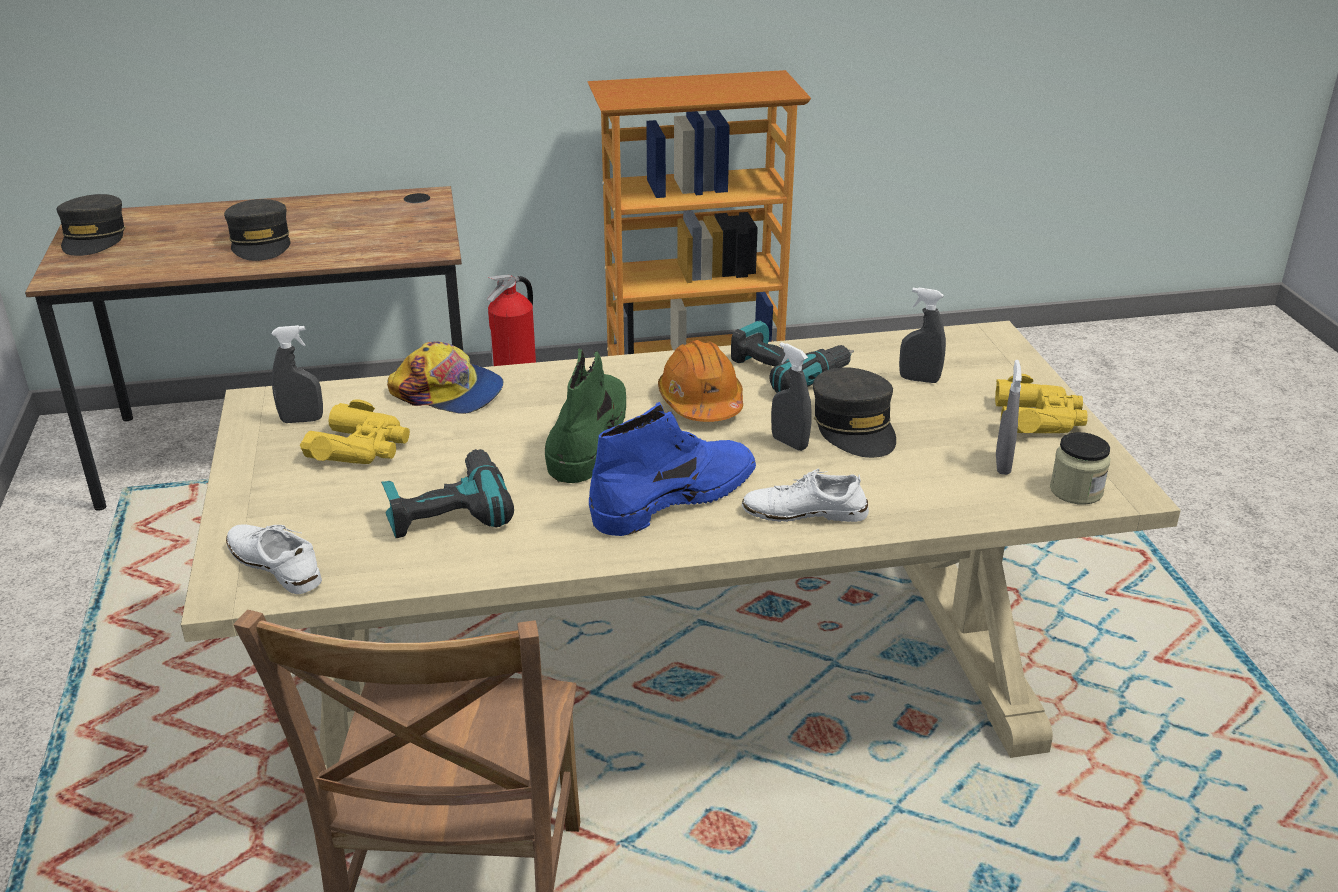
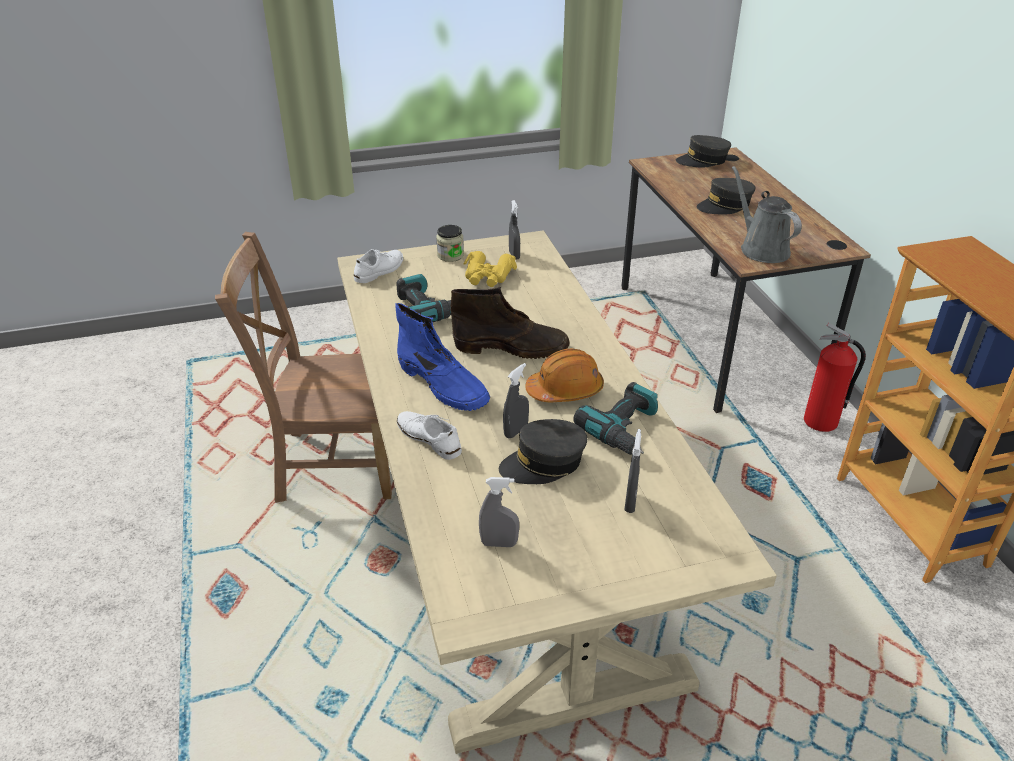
camera: 85 degrees right, 5 degrees up
(402, 238) = (761, 249): none -> grey watering can
(448, 391) = (556, 294): cap -> none
(588, 436) = (512, 348): green boot -> brown boot
(804, 512) = (429, 438): white shoe -> white shoe turned 45 degrees counterclockwise
(1038, 419) = (577, 574): yellow binoculars -> none
(1076, 491) = (463, 585): jar -> jar (450, 255)

